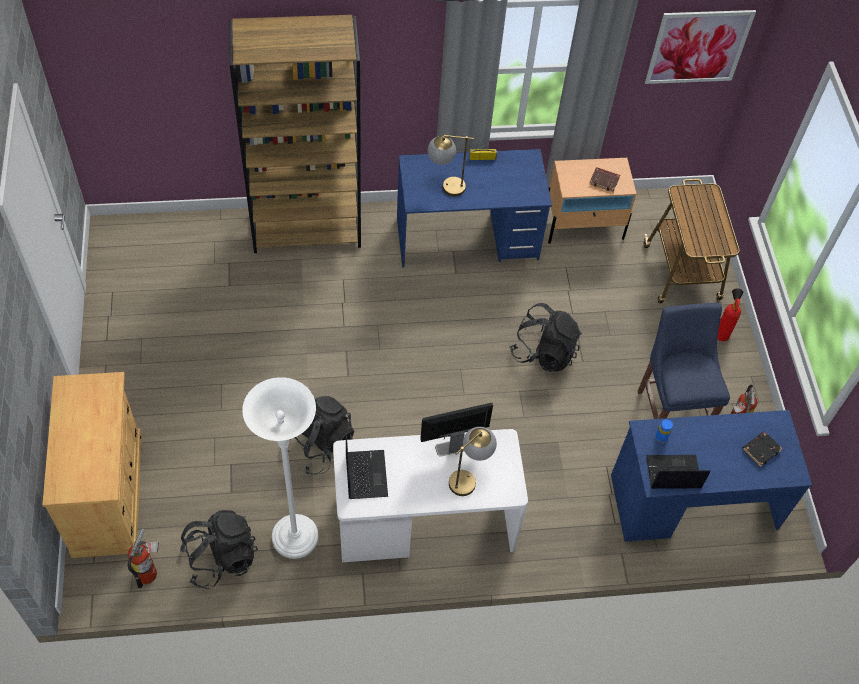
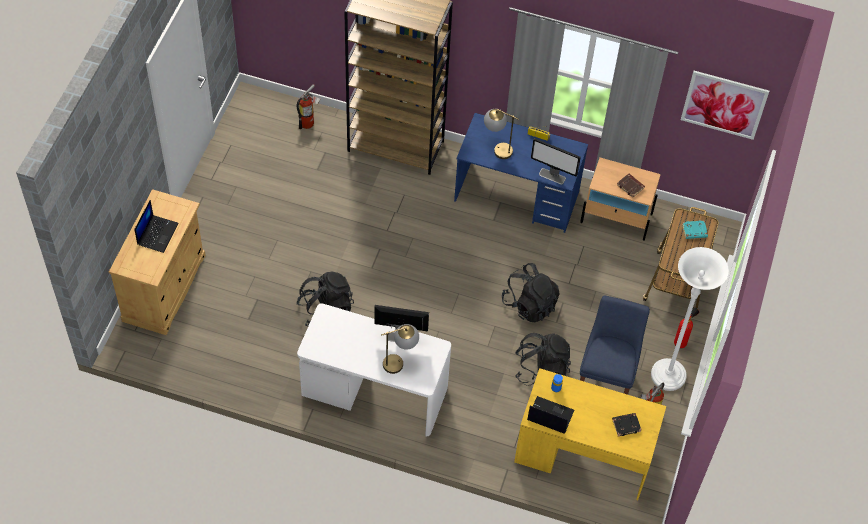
camera: 25 degrees right, 0 degrees up
(149, 572) = (168, 351): fire extinguisher -> fire extinguisher (309, 123)
(221, 557) = (220, 360): black backpack -> black backpack (541, 369)
(295, 538) = (278, 367): white floor lamp -> white floor lamp (668, 376)
(365, 474) = (329, 332): laptop -> laptop (157, 233)
(522, 196) = (552, 176): none -> monitor
(693, 502) = (583, 455): blue desk -> yellow desk
(701, 205) = (694, 231): none -> turquoise book

